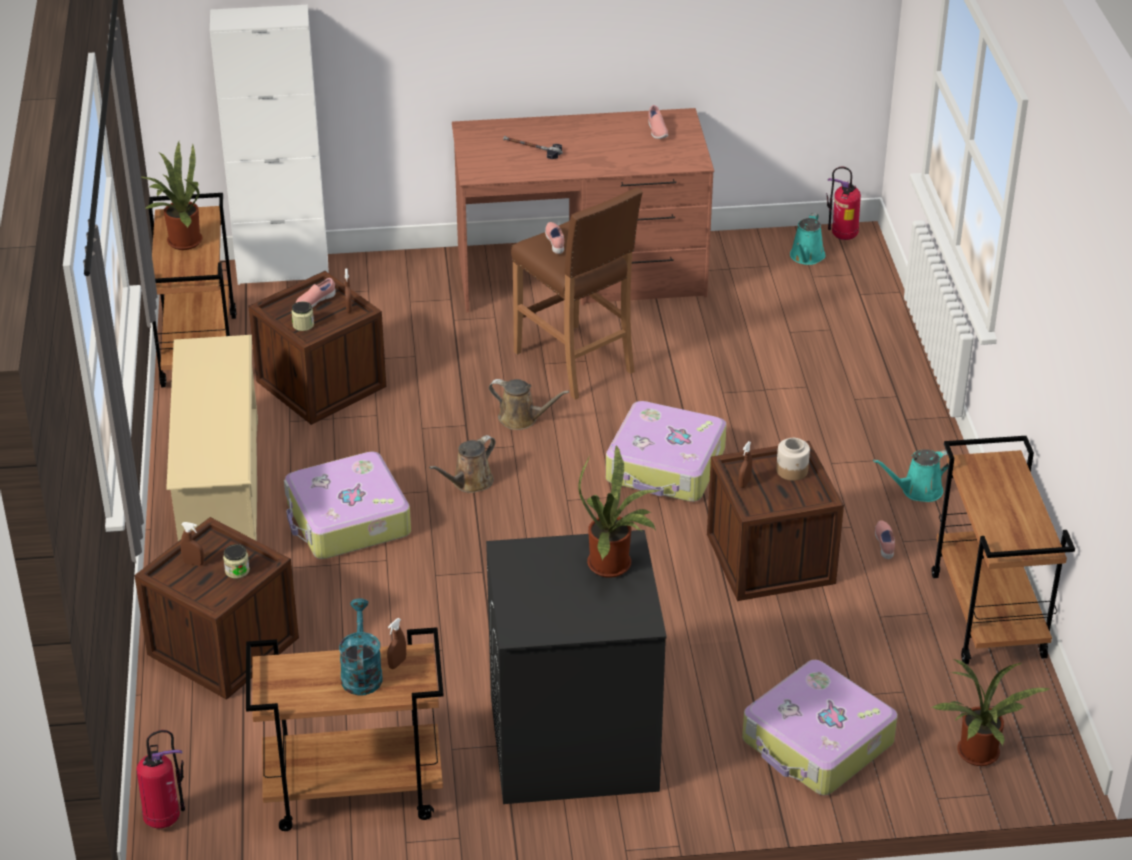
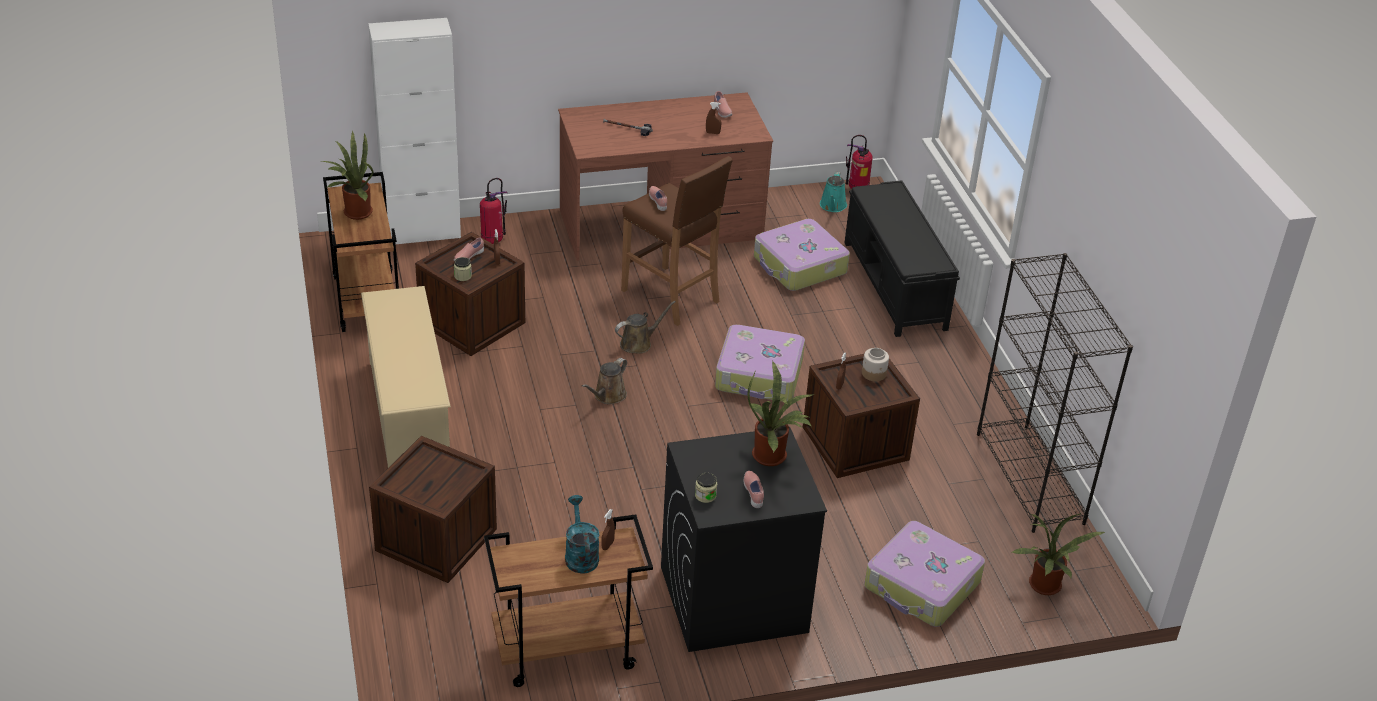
camera: 10 degrees left, 0 degrees up
(164, 818) = (417, 683): fire extinguisher -> fire extinguisher (493, 240)
(193, 563) = (415, 474): brown spray bottle -> brown spray bottle (713, 133)
(237, 570) = (452, 478): jar -> jar (705, 495)
(347, 520) = (516, 432): suitcase -> suitcase (799, 266)
(522, 419) = (638, 343): brown watering can -> brown watering can turned 45 degrees counterclockwise
(865, 362) = (895, 286): none -> black bench
(885, 544) = (940, 427): pink shoe -> pink shoe (754, 493)
(918, 490) = (956, 384): turquoise watering can -> none
(989, 616) = (1030, 478): brown cart -> black bookcase

